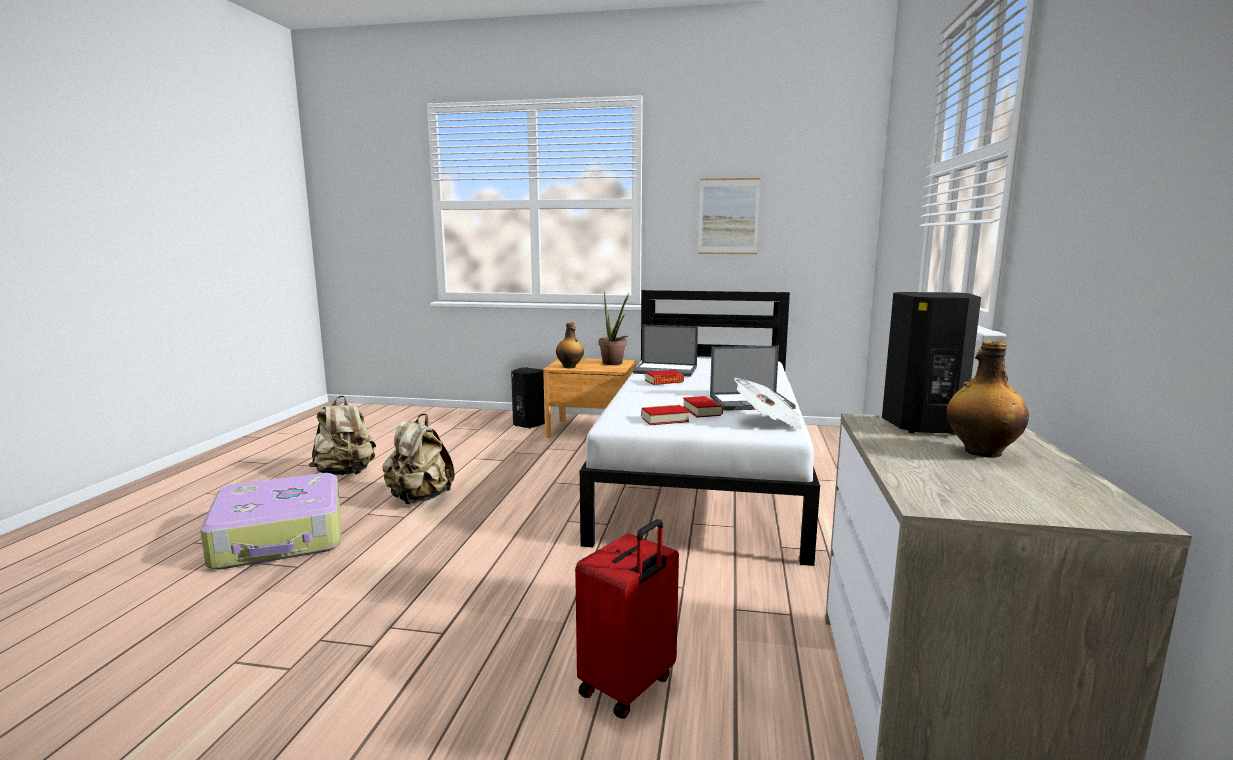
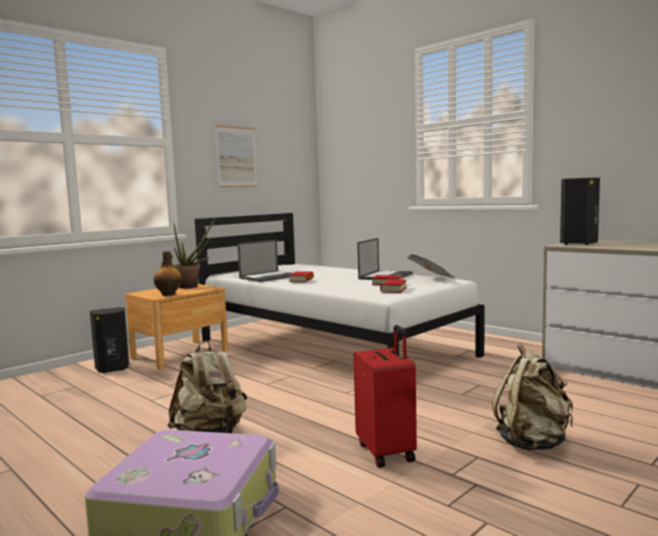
camera: 55 degrees left, 5 degrees down
(346, 473) = (62, 460): beige backpack -> beige backpack (533, 443)
(629, 686) = (577, 417): red suitcase -> red suitcase (387, 452)
(981, 452) = (623, 244): bottle -> none

